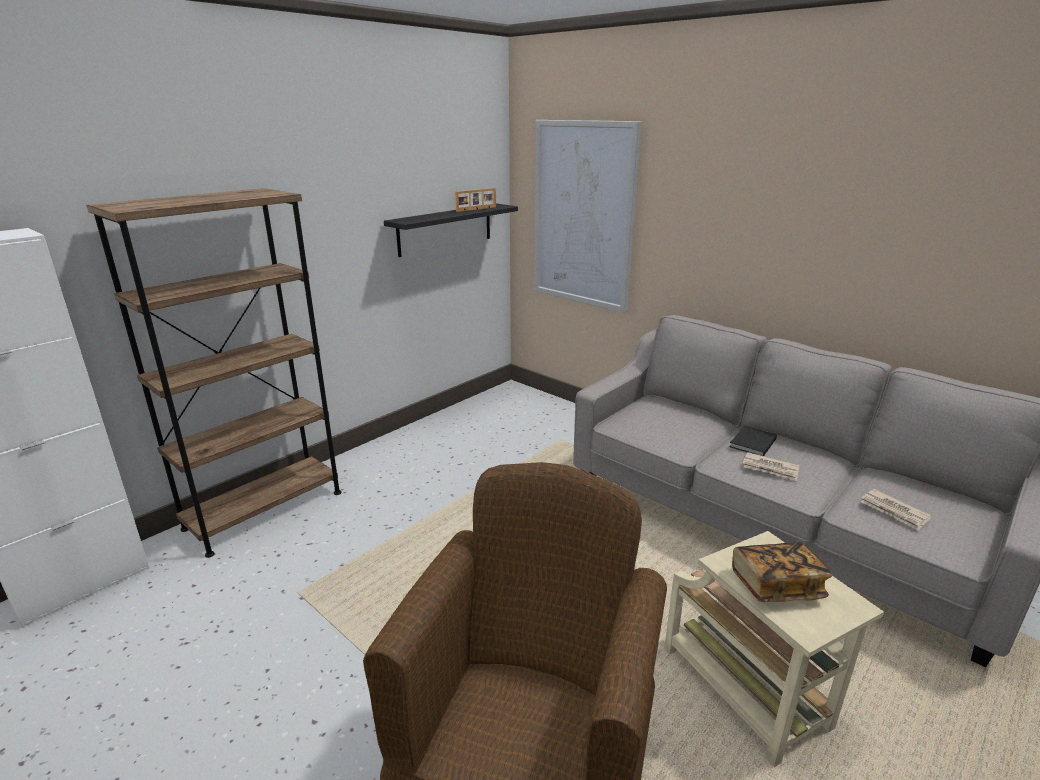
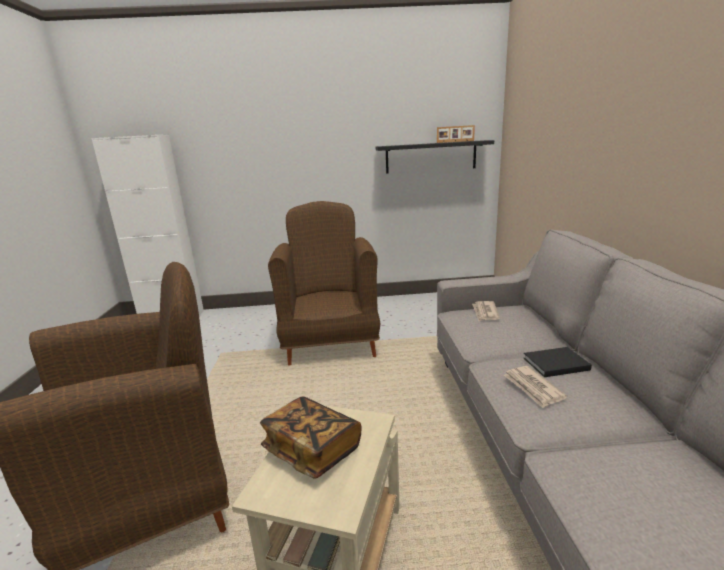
camera: 45 degrees right, 5 degrees down
(264, 510) = (263, 313): brown bookcase -> none
(433, 510) = (331, 343): none -> brown armchair
(583, 215) = (535, 143): picture -> none
(894, 511) = (621, 490): newspaper -> newspaper (485, 313)

